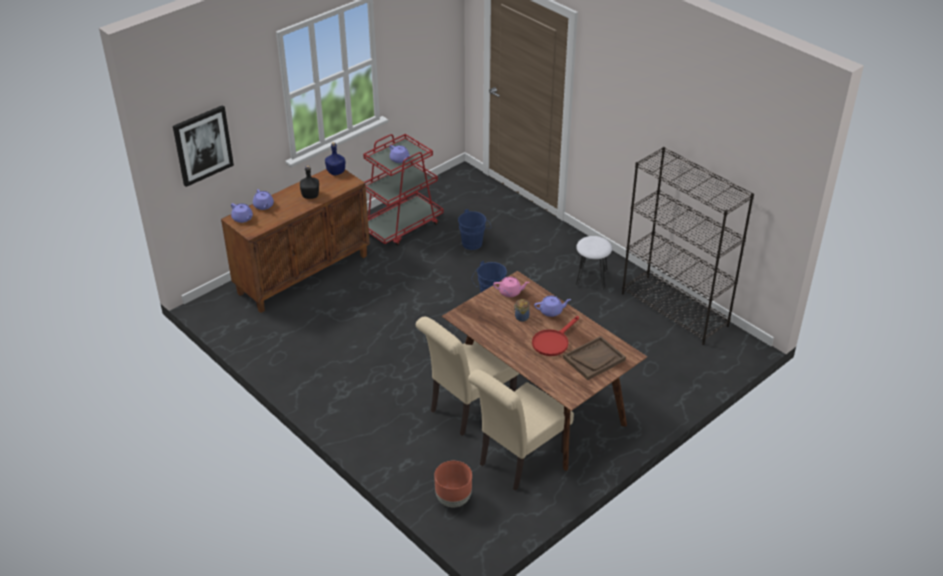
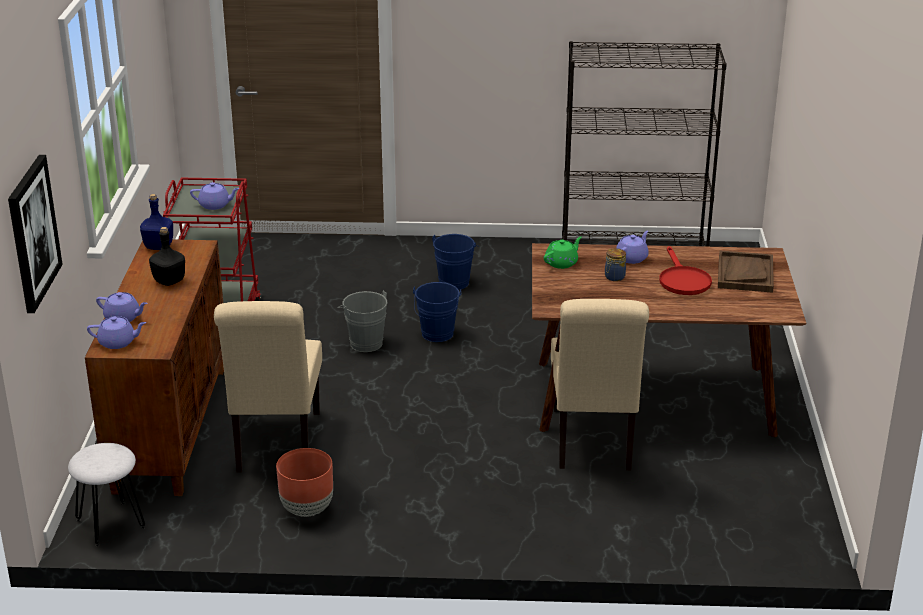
camera: 45 degrees left, 10 degrees down
(450, 279) = (364, 342): none -> grey bucket
(453, 499) = (724, 530): brown planter -> brown planter (307, 509)
(474, 243) = (334, 298): blue bucket -> blue bucket (455, 281)
(510, 292) = (562, 263): pink teapot -> green teapot
(518, 460) = (721, 456): beige chair -> beige chair (276, 446)
(592, 279) = (513, 269): white stool -> white stool (111, 523)

